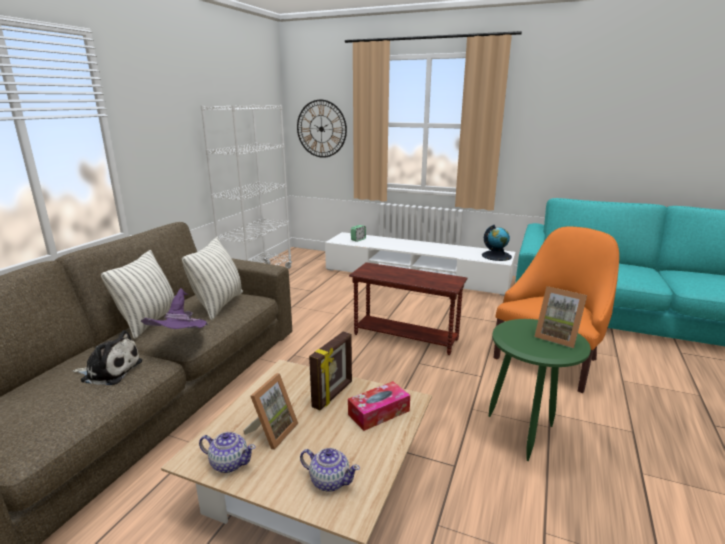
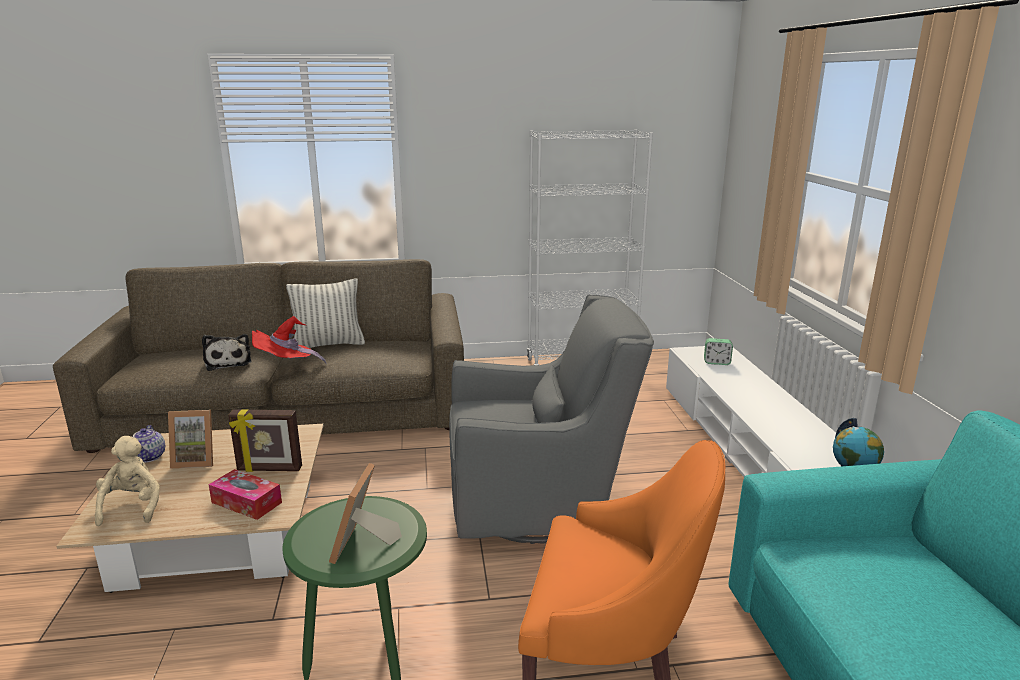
camera: 60 degrees right, 0 degrees up
(181, 342) = (286, 366): purple hat -> red hat
(219, 305) = (374, 354): pillow -> none
(321, 129) = (752, 173): wall clock -> none
(329, 480) = (132, 506): teapot -> beige plush toy
(405, 337) = (540, 505): brown side table -> grey armchair

